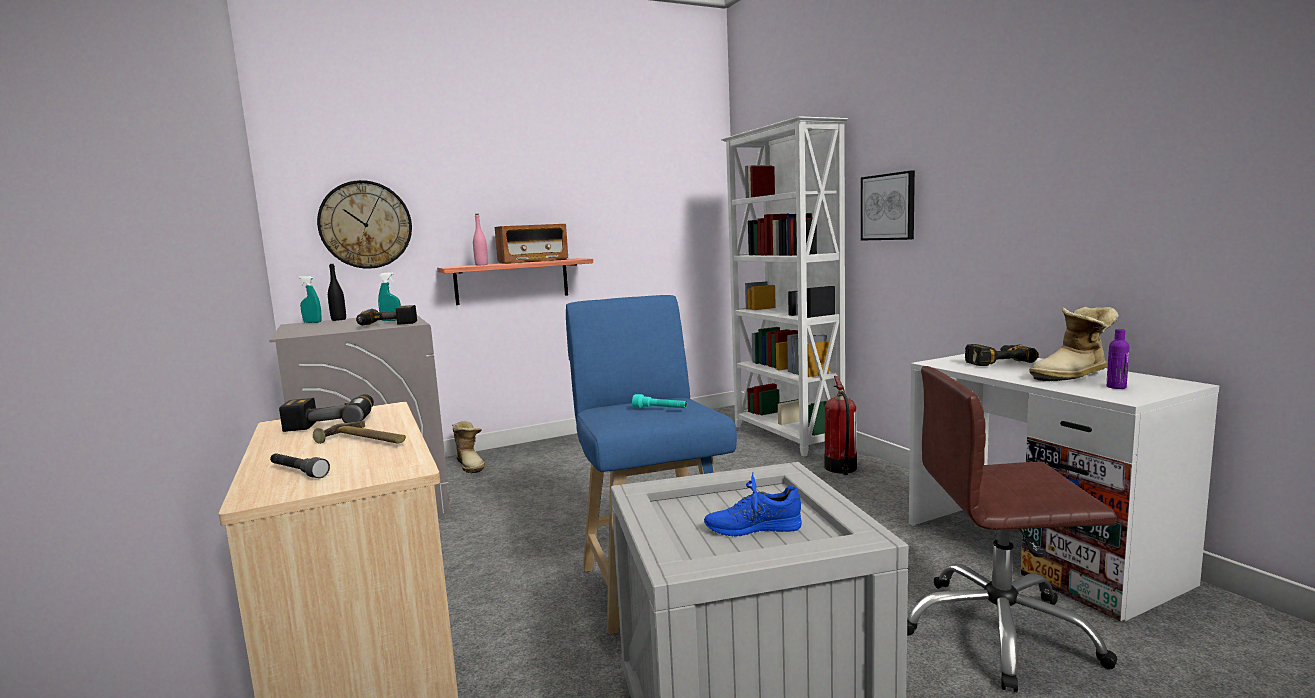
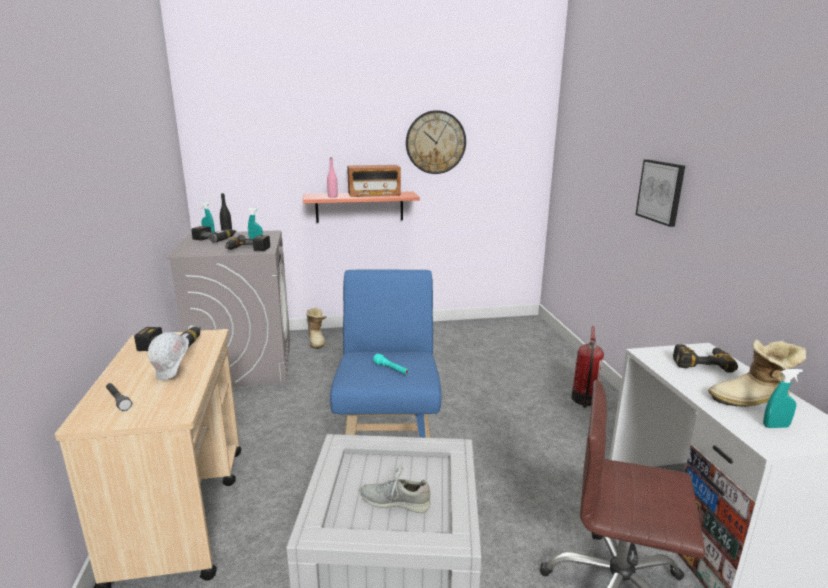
camera: 15 degrees right, 10 degrees up
(326, 324) = (215, 239): none -> power drill
(363, 441) = (173, 373): hammer -> white hard hat
(365, 225) = (253, 160): wall clock -> wall clock (435, 142)
(752, 527) = (395, 501): blue shoe -> grey shoe
(786, 436) = (558, 357): white bookcase -> none
(1116, 387) = (775, 426): purple bottle -> turquoise spray bottle

